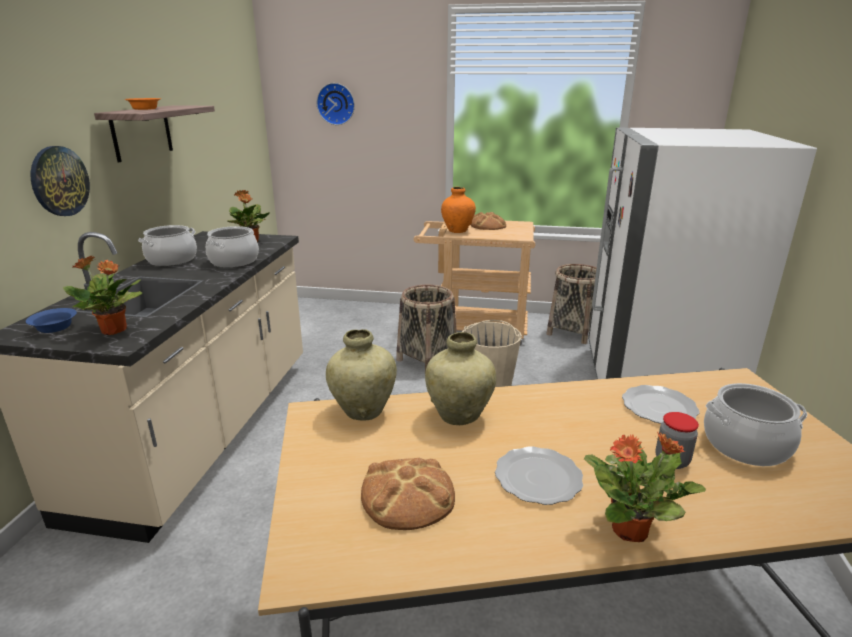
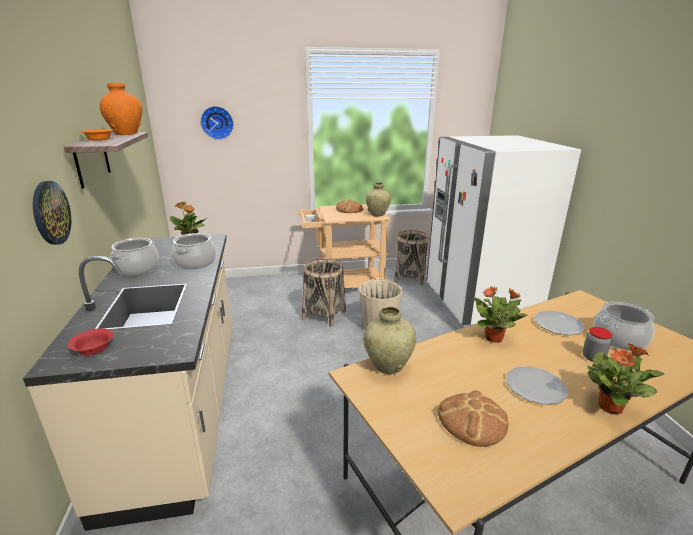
camera: 20 degrees left, 0 degrees up
(56, 327) = (94, 348): blue bowl -> red bowl
(114, 330) = (156, 341): potted plant -> potted plant (494, 338)
(457, 230) = (332, 216): orange vase -> orange vase (126, 134)
(459, 416) = (453, 355): beige vase -> beige vase (377, 214)

